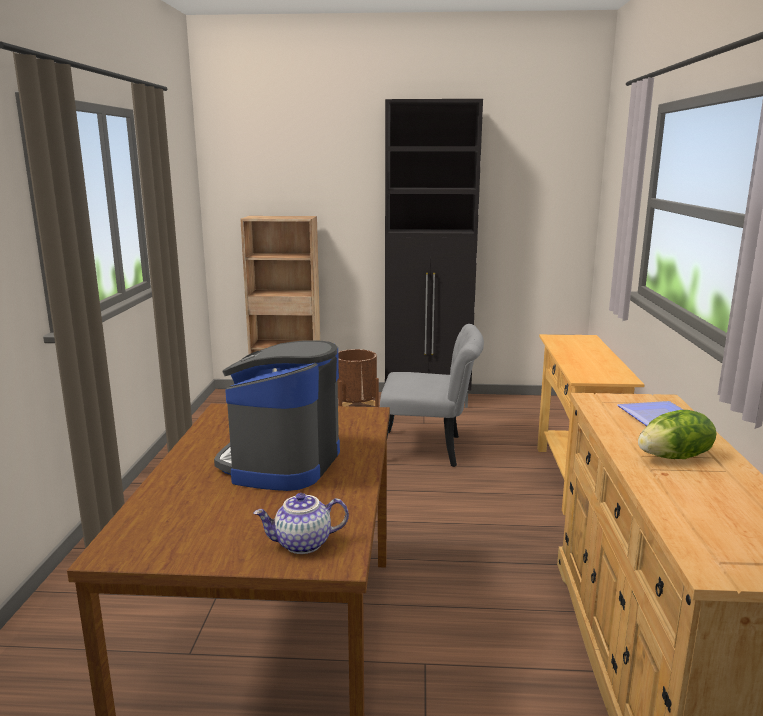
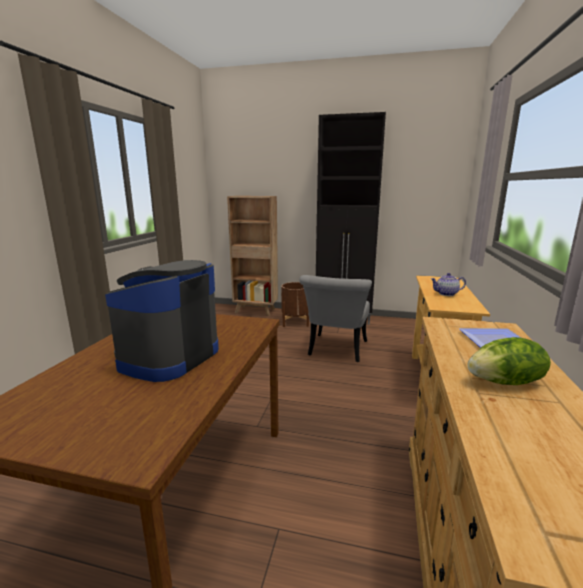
camera: 10 degrees right, 0 degrees up
(302, 544) = (124, 437): teapot -> teapot (446, 294)
(430, 449) = (336, 351): grey chair -> grey chair turned 90 degrees clockwise

